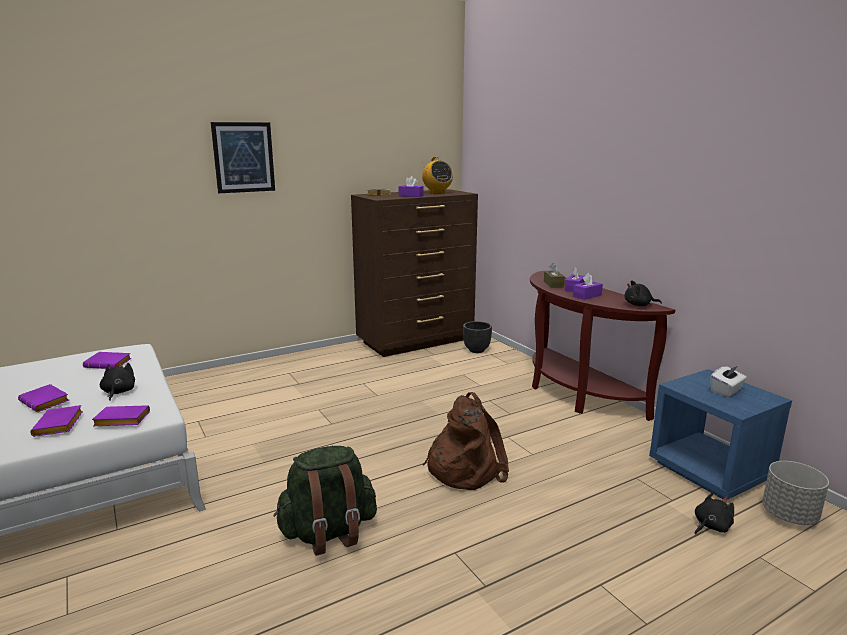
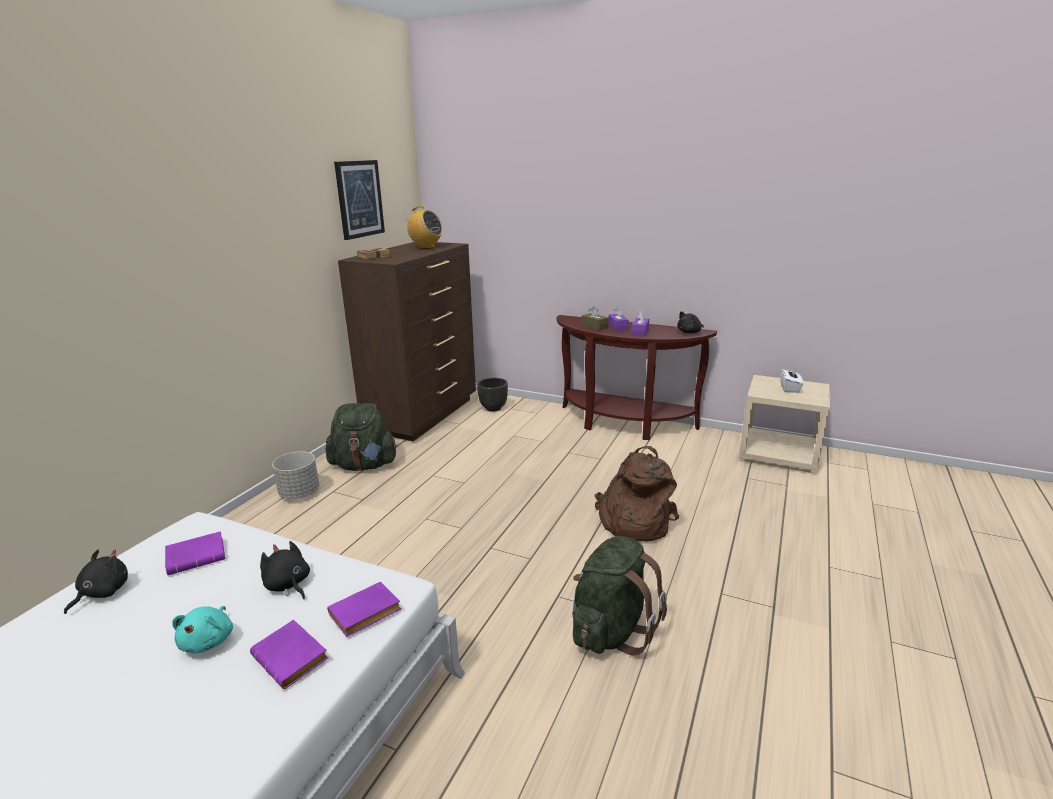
camera: 35 degrees left, 5 degrees up
(46, 402) = (209, 640): purple book -> turquoise plush toy
(243, 157) = (218, 226): picture -> picture (359, 199)
(329, 363) = (364, 465): none -> green backpack
(411, 196) = (413, 254): purple tissue box -> none
(710, 471) = (779, 454): blue nightstand -> beige nightstand
(710, 526) = (827, 494): black plush toy -> black plush toy (102, 592)
(789, 515) = (851, 468): grey planter -> grey planter (300, 493)

